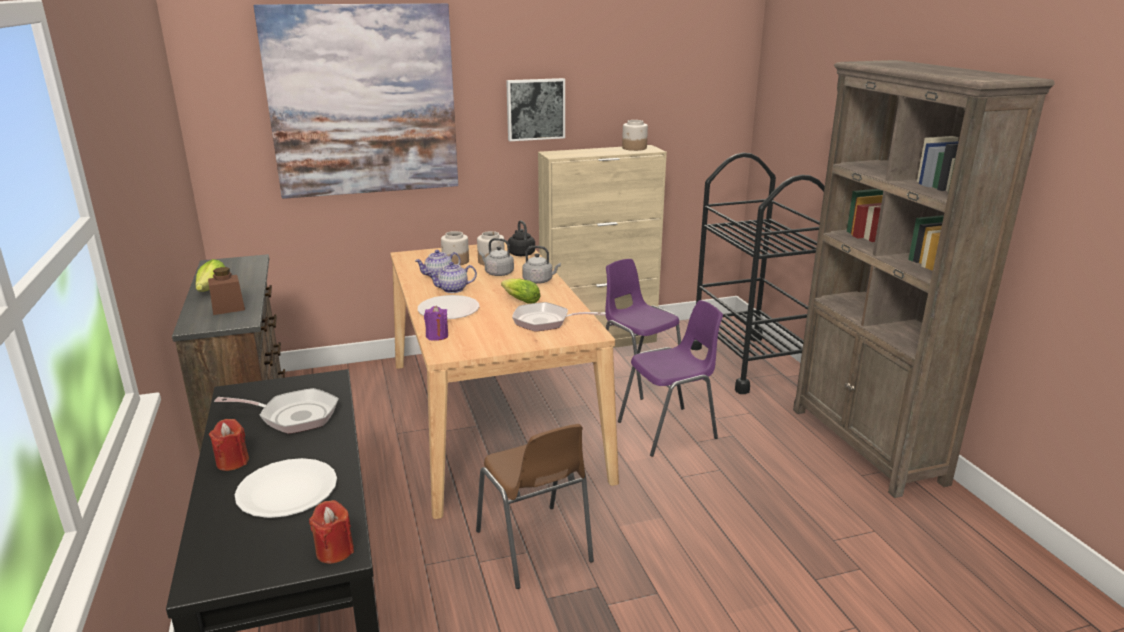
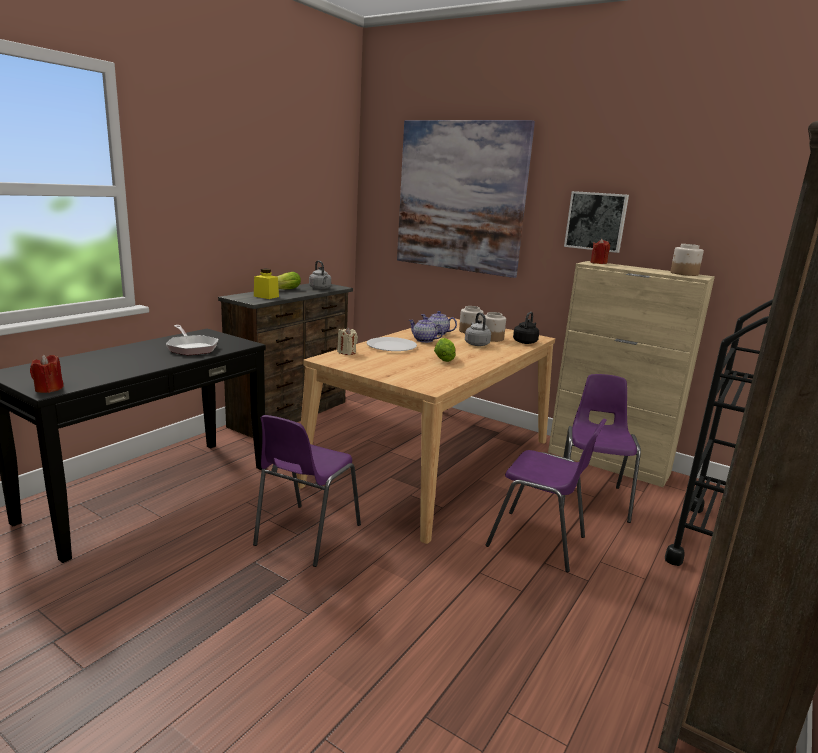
camera: 50 degrees right, 5 degrees down
(228, 308) = (266, 296): brown jar -> yellow jar
(232, 462) = (128, 349): red candle -> red candle (598, 263)
(287, 490) = (107, 365): white plate -> none
(437, 336) = (346, 352): purple candle -> beige candle
(535, 548) = (305, 536): brown chair -> purple chair
(539, 281) = (490, 356): grey kettle -> grey kettle (320, 288)
(546, 322) = (424, 372): frying pan -> none

